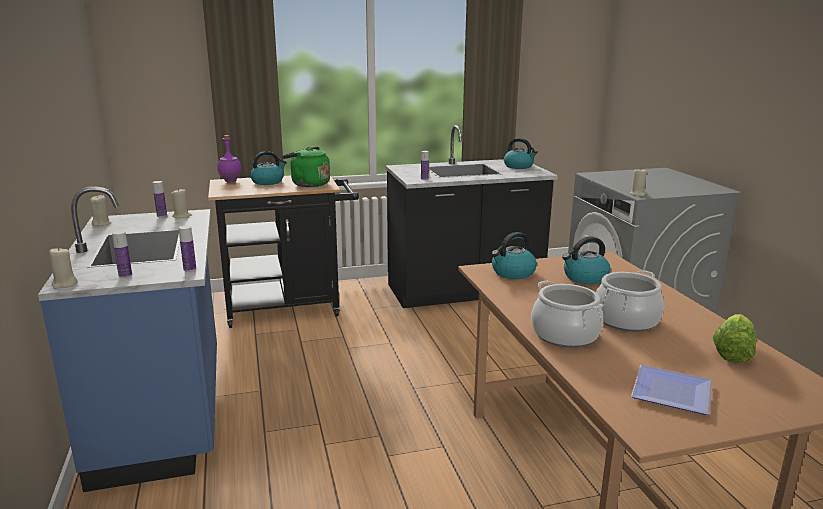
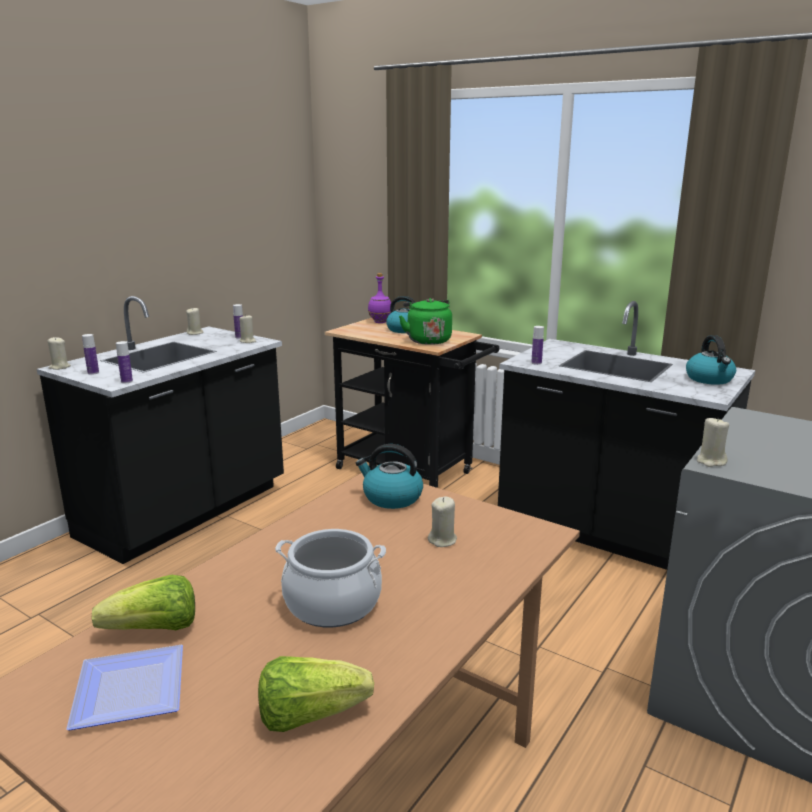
camera: 50 degrees right, 0 degrees up
(165, 414) = (186, 513): blue counter -> black counter
(565, 335) = (239, 577): cooking pot -> none
(585, 278) = (442, 540): kettle -> beige candle
(606, 372) = (154, 630): none -> lettuce

